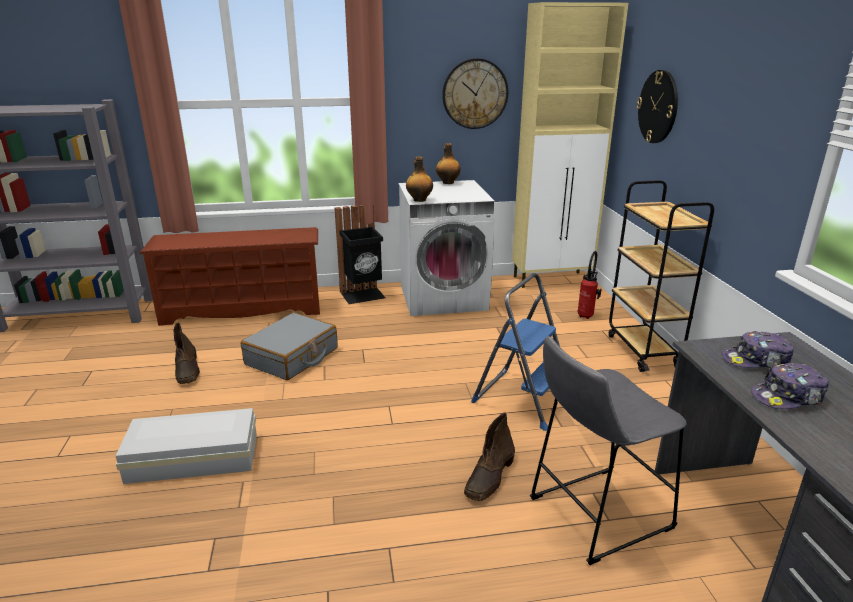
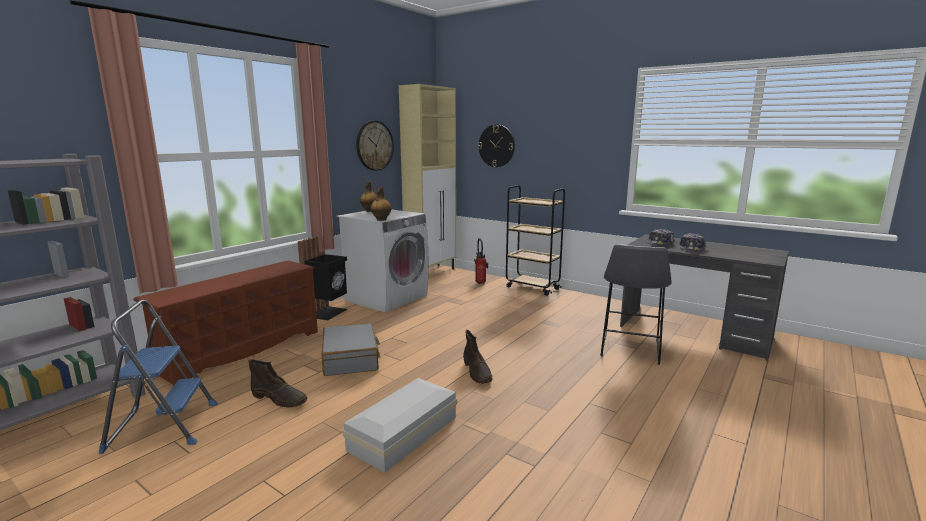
camera: 45 degrees left, 10 degrees down
(489, 477) = (571, 357): brown boot -> brown boot (477, 372)
(520, 396) = (519, 324): blue step ladder -> blue step ladder (158, 426)

